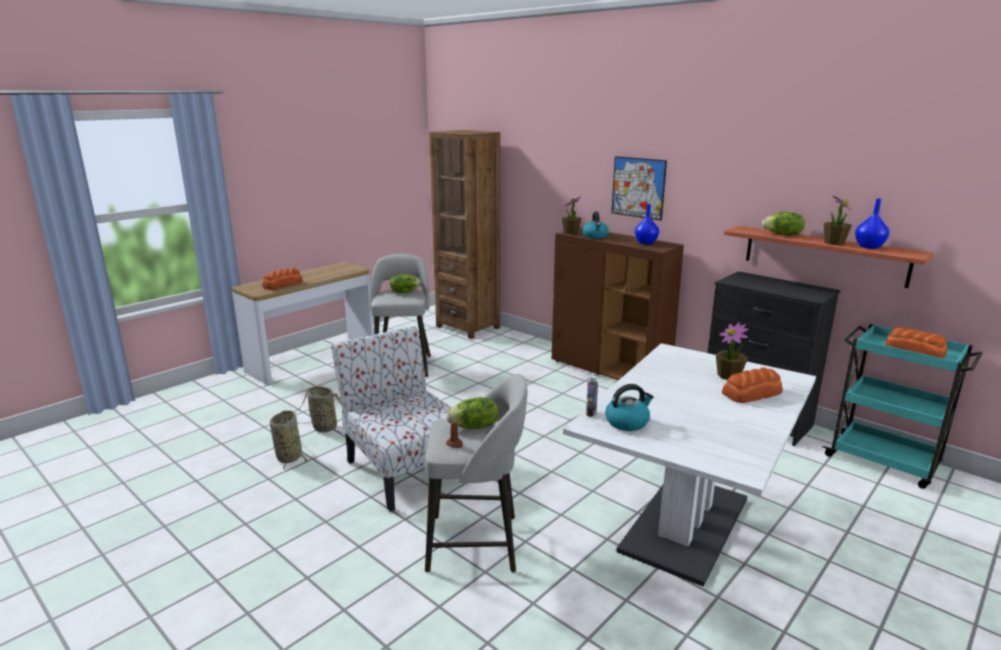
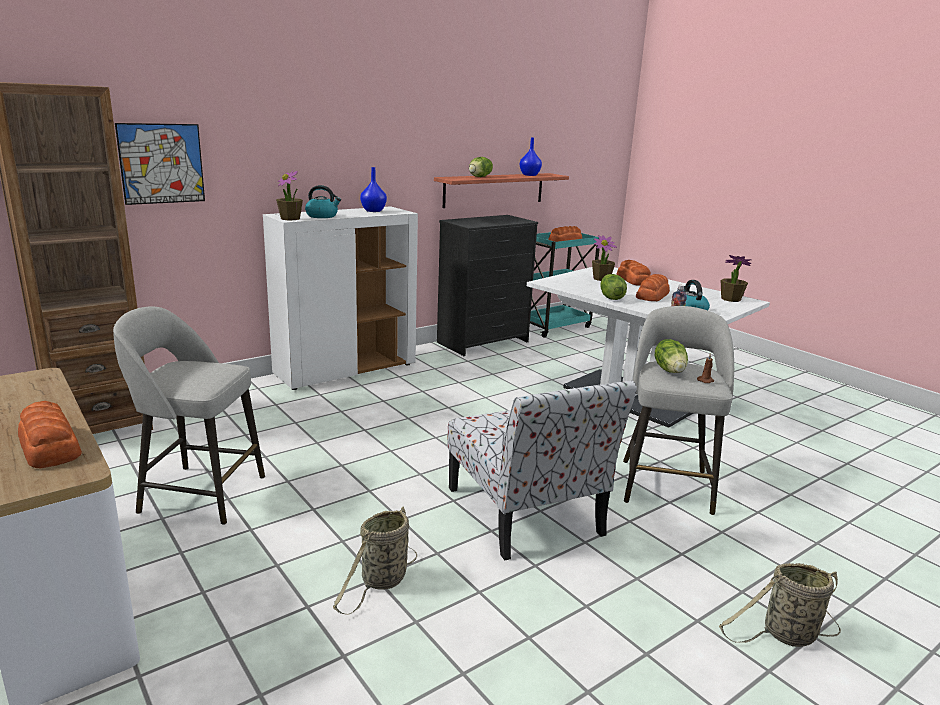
camera: 80 degrees left, 0 degrees up
(289, 456) = (465, 617): basket -> basket (785, 635)
(404, 292) = (184, 368): lettuce -> lettuce (610, 298)
(405, 469) = (526, 513): chair -> chair turned 90 degrees counterclockwise
(610, 371) = (346, 370): brown cabinet -> white cabinet
(638, 187) = (332, 152): picture -> picture (161, 163)
(684, 403) = (653, 295): none -> bread
(834, 243) = (514, 176): potted plant -> potted plant (730, 299)

